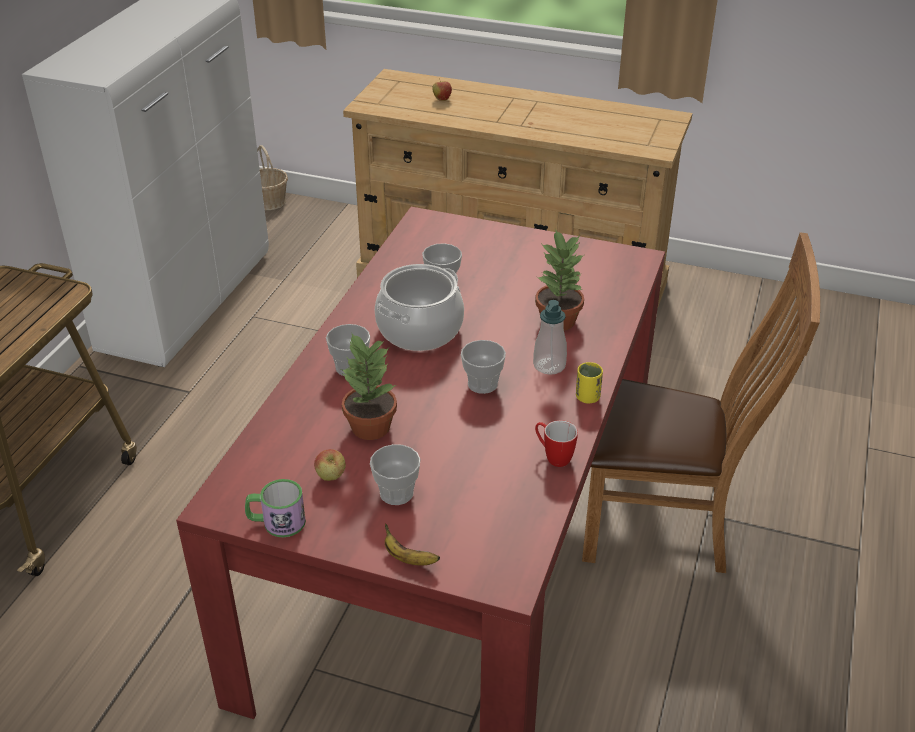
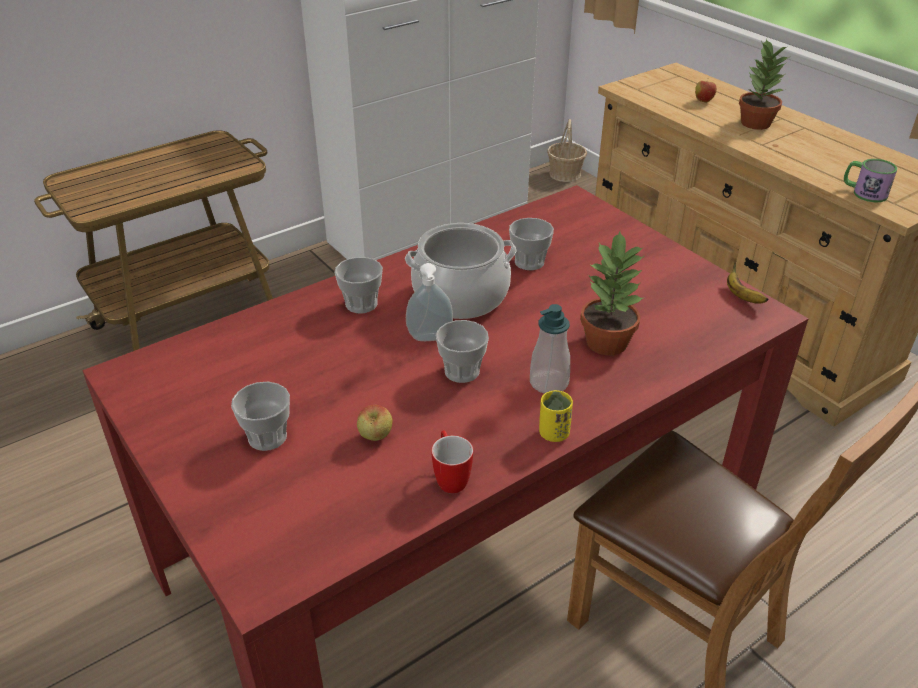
camera: 35 degrees right, 0 degrees up
(276, 522) = (145, 411): mug -> mug (863, 192)
(331, 477) = (232, 394): apple -> apple (375, 437)
(369, 427) = (316, 364): potted plant -> potted plant (755, 123)
(408, 559) = (204, 506): banana -> banana (742, 296)
(433, 371) = (430, 339): none -> soap dispenser

